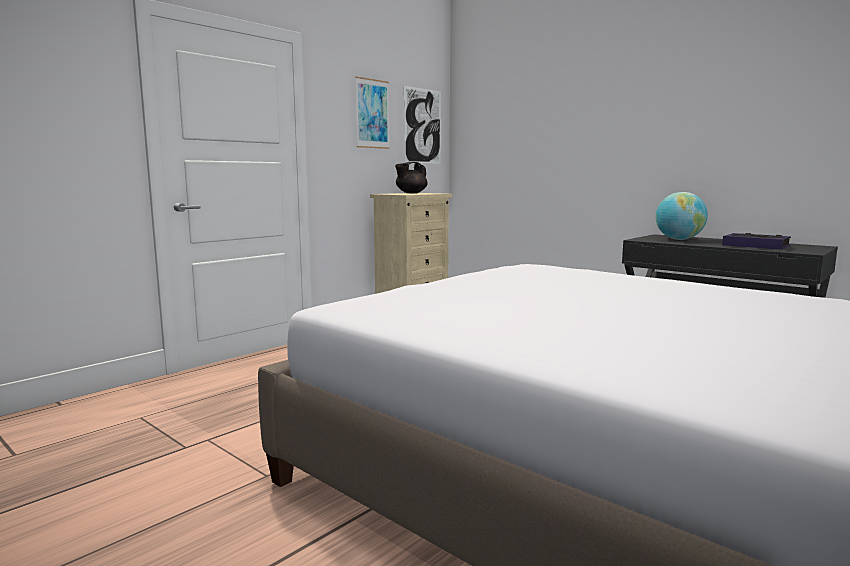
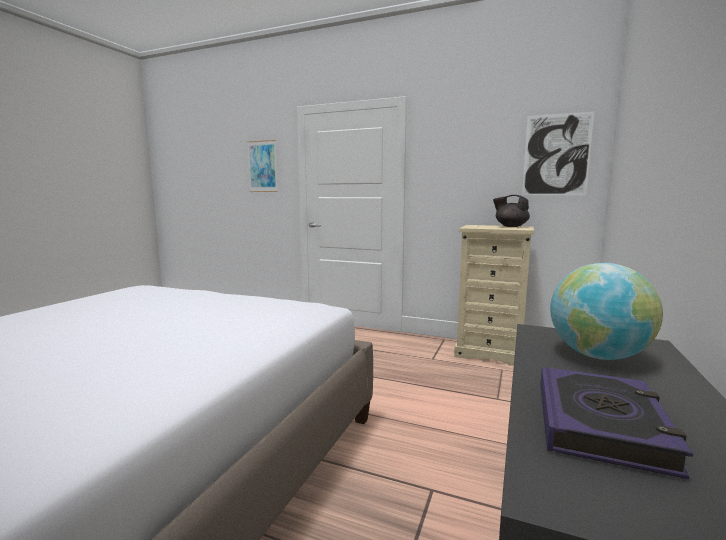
camera: 70 degrees right, 0 degrees up
(372, 114) = (480, 150): picture -> picture (262, 166)

